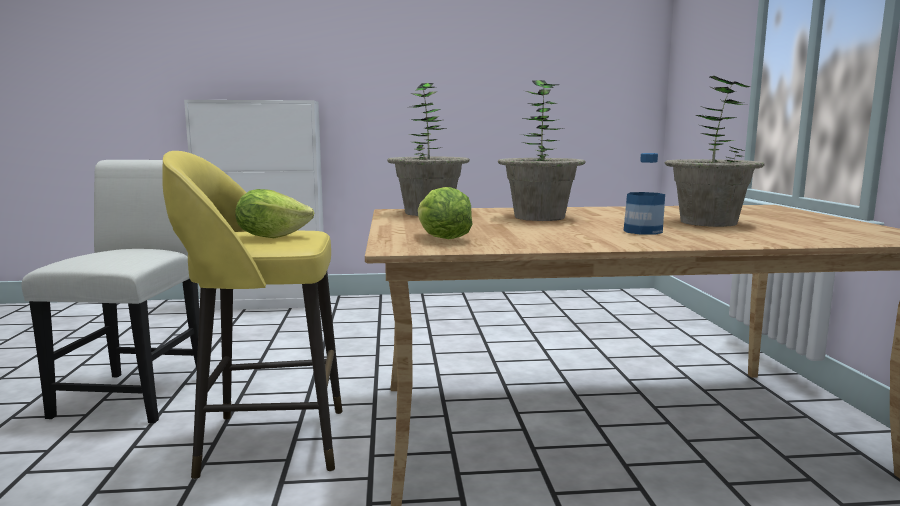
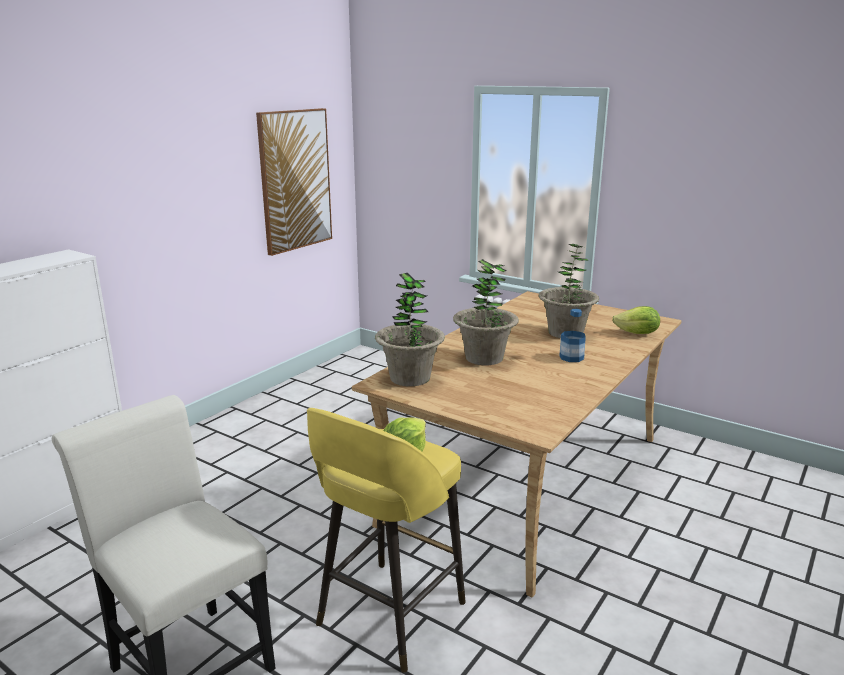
camera: 50 degrees left, 10 degrees up
(442, 239) = (527, 411): lettuce -> lettuce (637, 333)
(574, 82) = (295, 180): none -> picture

